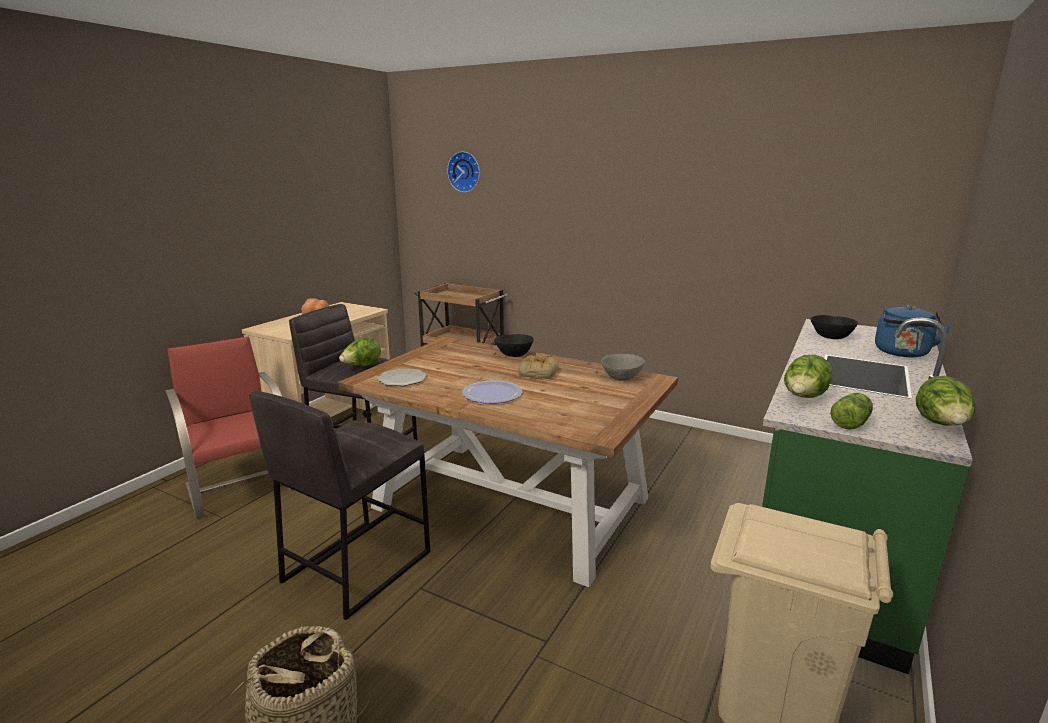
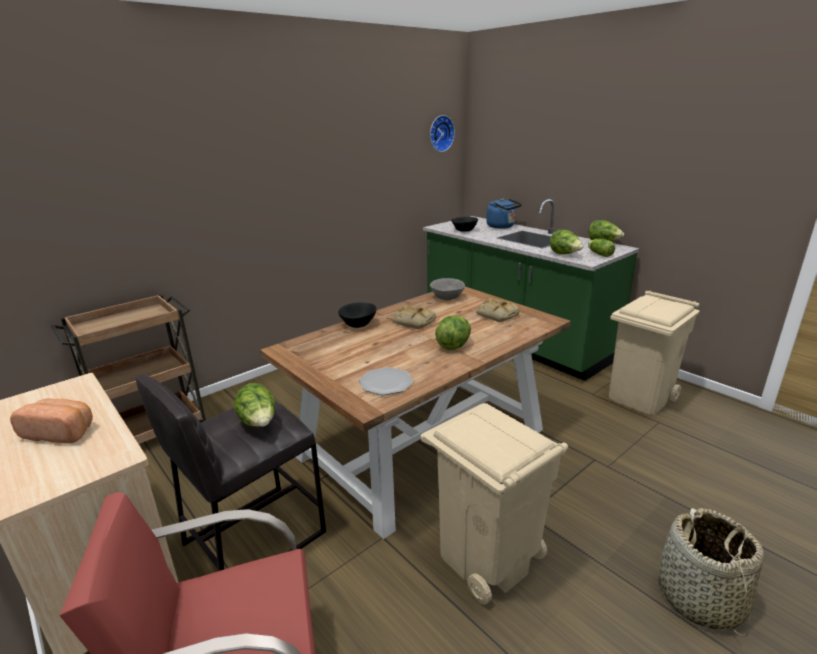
camera: 70 degrees left, 5 degrees up
(355, 566) = (486, 558): grey stool -> beige trash can
(465, 172) = (56, 153): wall clock -> wall clock (440, 133)
(492, 394) = (453, 345): plate -> lettuce
(592, 405) = (496, 314): none -> bread

